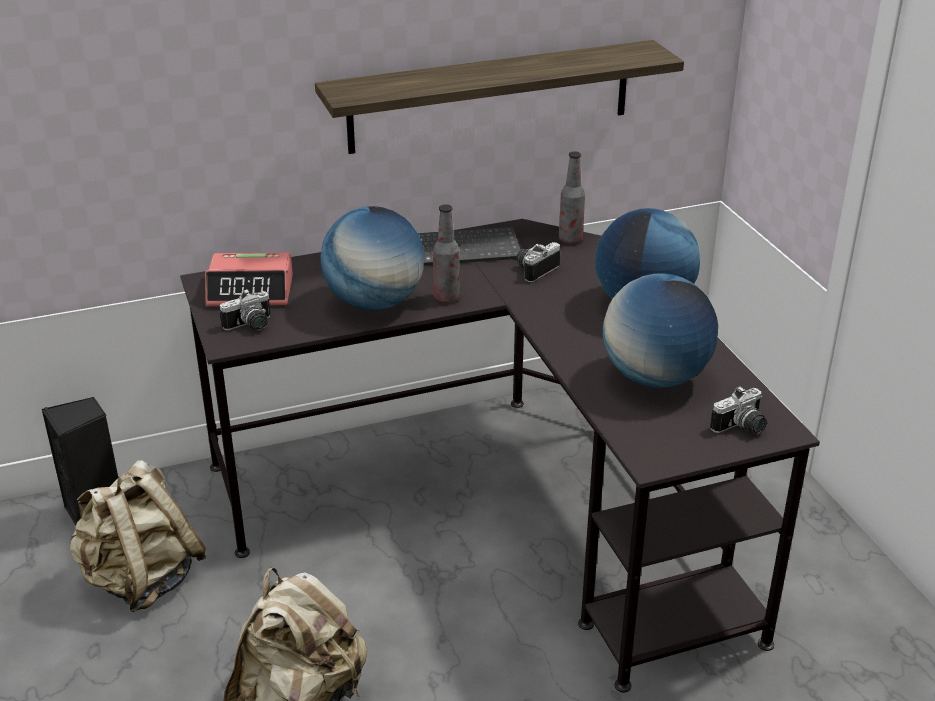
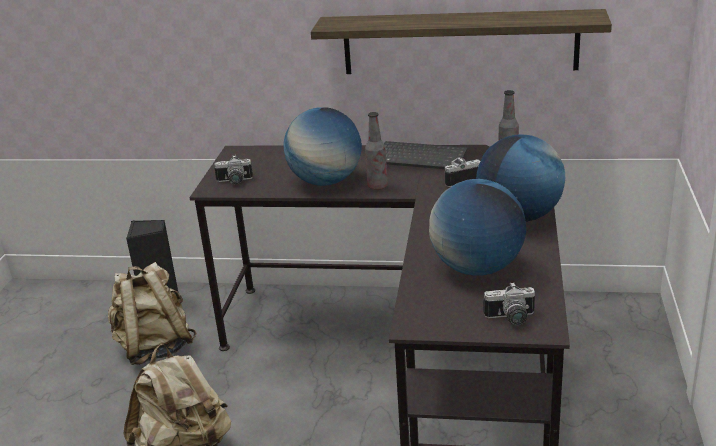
camera: 30 degrees right, 5 degrees down
(251, 291) = (256, 161): alarm clock -> none

